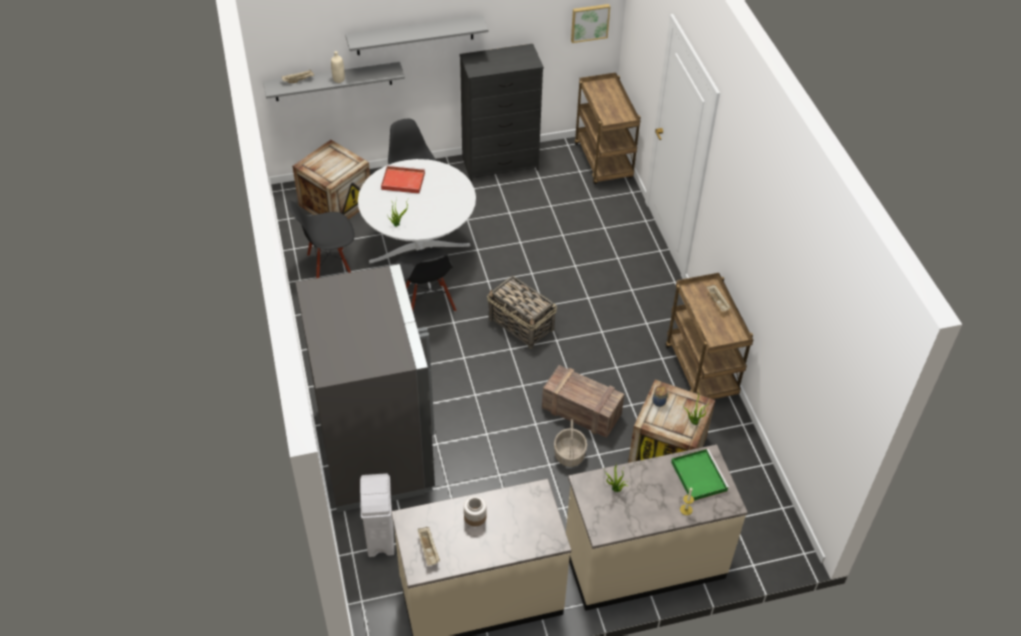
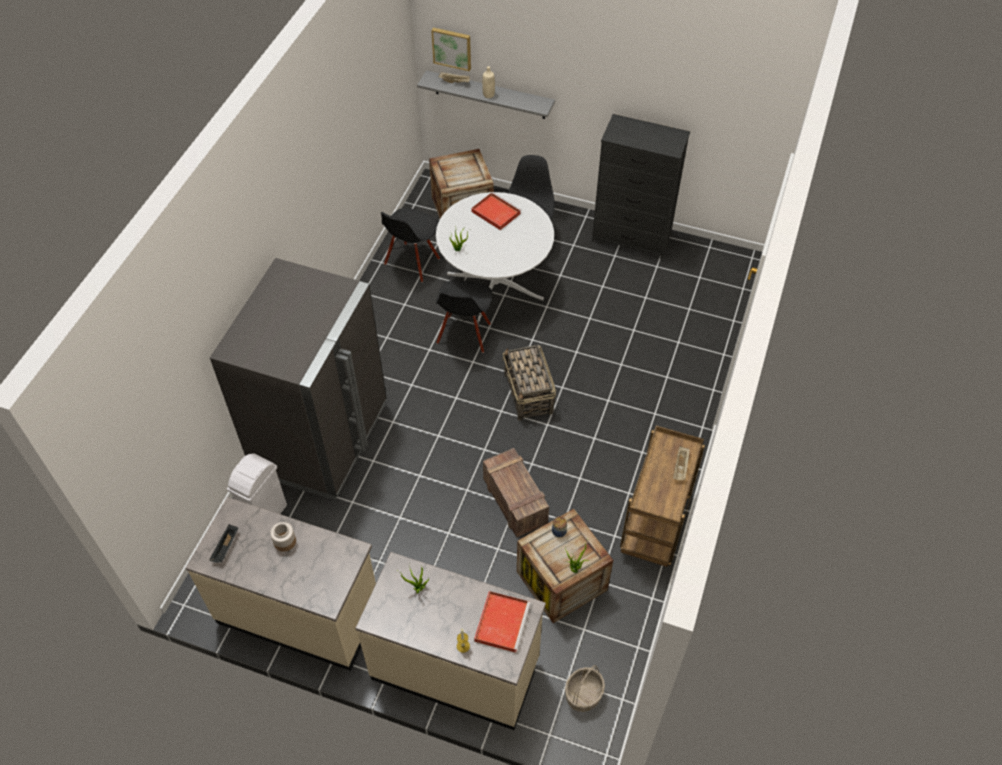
camera: 35 degrees right, 5 degrees up
(329, 267) = (412, 262): black chair -> black chair turned 75 degrees counterclockwise
(415, 35) = (573, 79): grey shelf -> none
(429, 550) = (225, 548): beige tray -> black tray
(569, 455) = (472, 534): basket -> basket (583, 695)
(589, 22) = (757, 132): picture -> picture (452, 48)
(604, 162) = (730, 279): brown cart -> none
(698, 475) = (502, 621): green tray -> red tray

